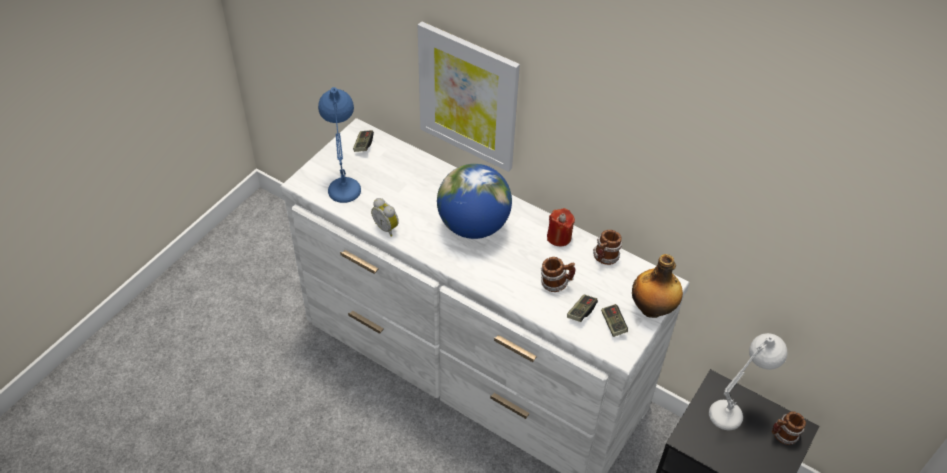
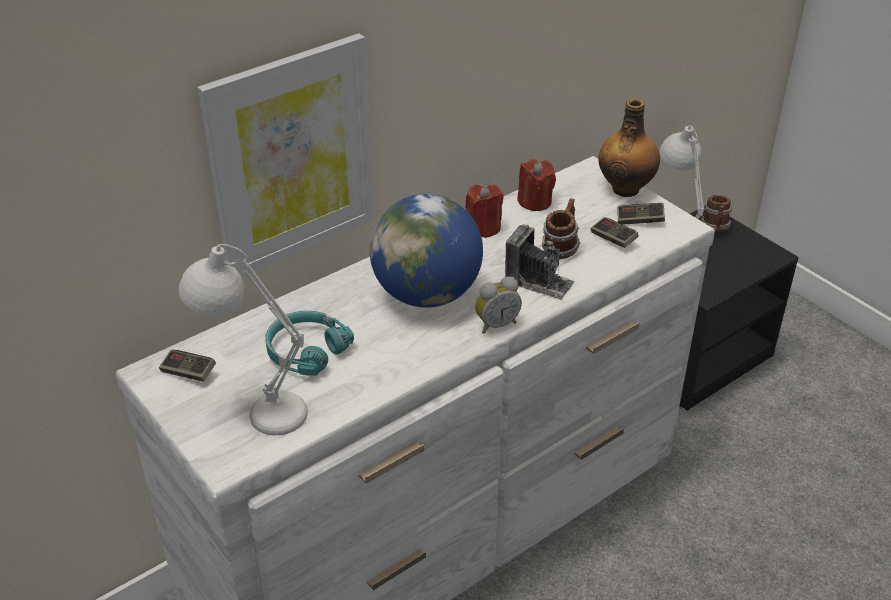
camera: 70 degrees left, 10 degrees down
(344, 180) = (255, 410): blue table lamp -> white table lamp
(387, 227) = (386, 380): alarm clock -> alarm clock (496, 324)
(399, 186) = (306, 350): none -> turquoise headphones
(512, 279) = (539, 282): none -> camera
(605, 258) = (535, 202): mug -> red candle

